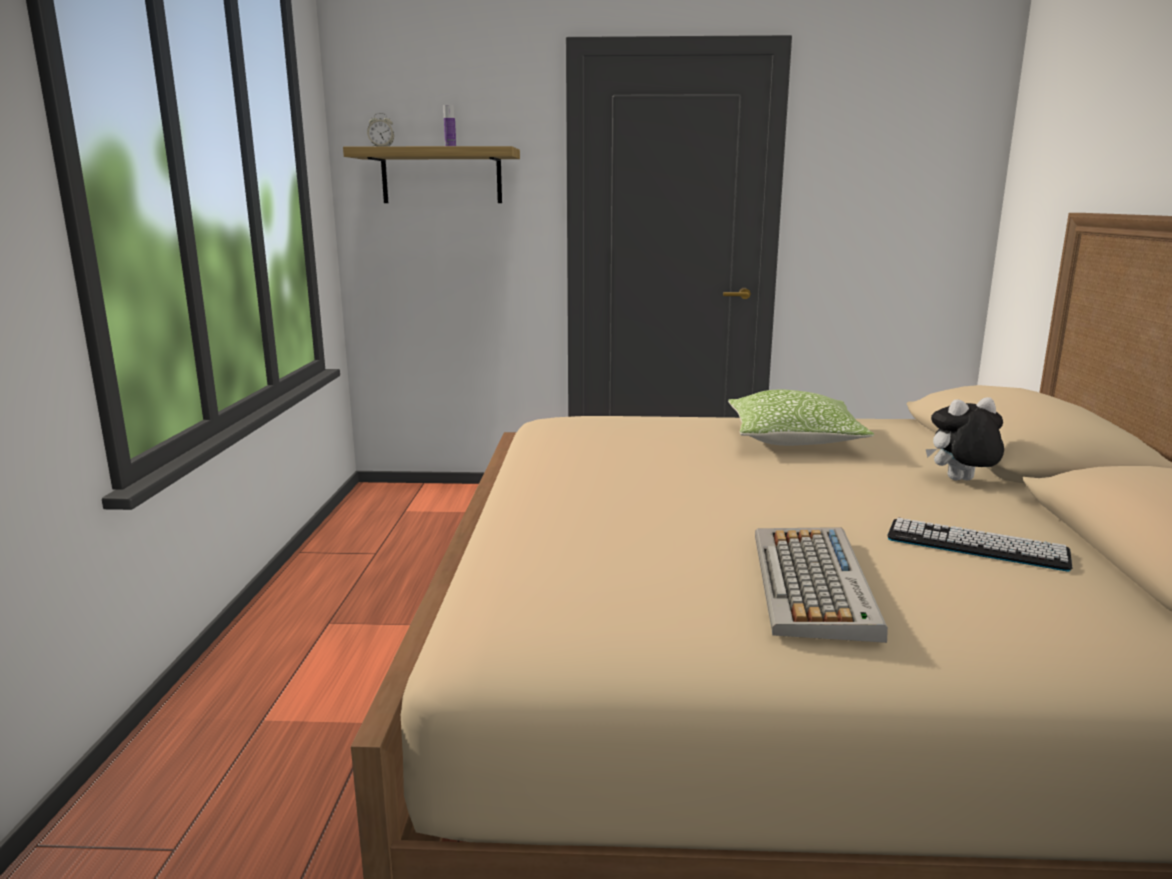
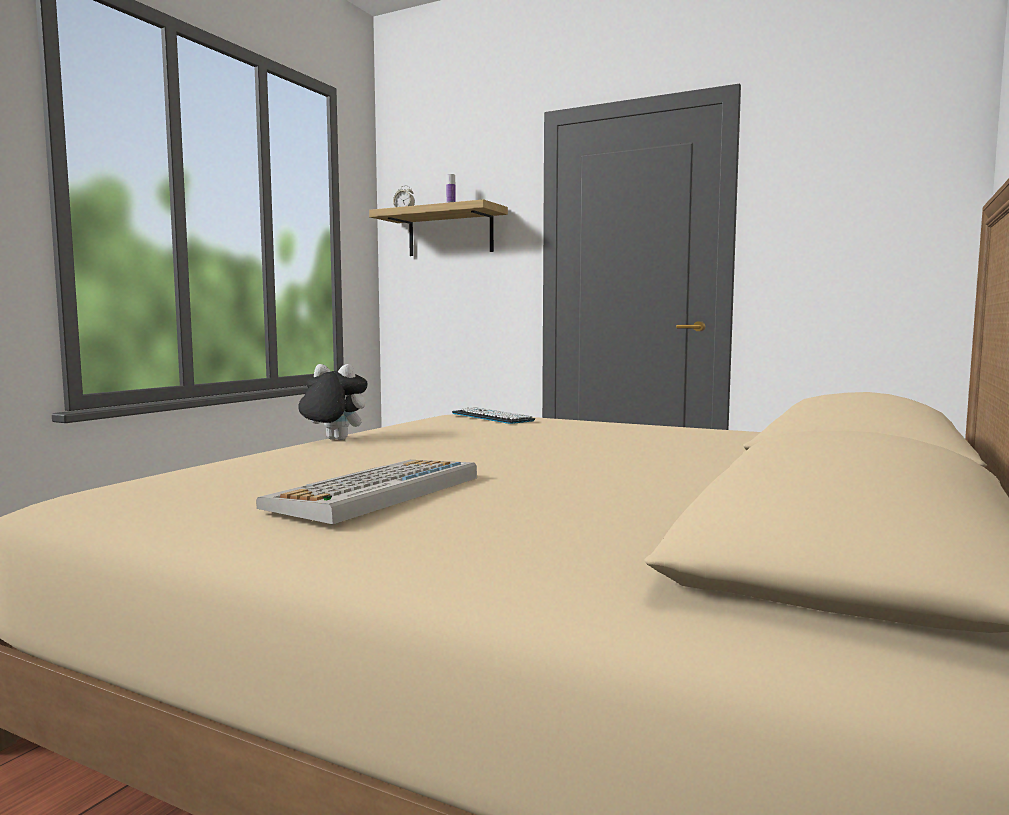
camera: 25 degrees right, 10 degrees down
(793, 439) = (616, 431): pillow -> none
(960, 481) = (712, 462): plush toy -> plush toy (333, 440)
(976, 545) = (599, 493): keyboard -> keyboard (491, 417)

